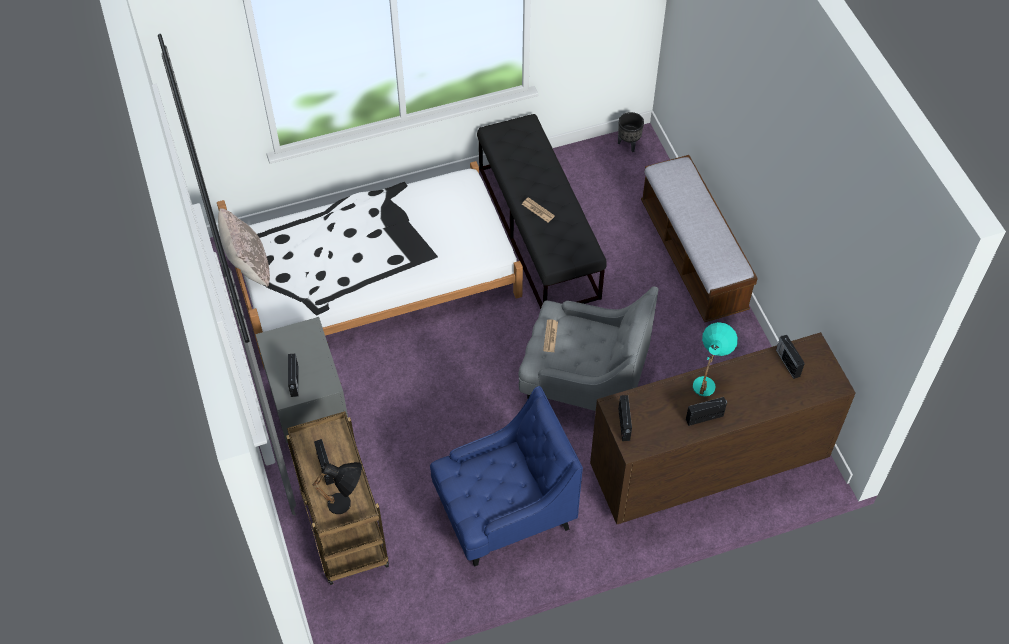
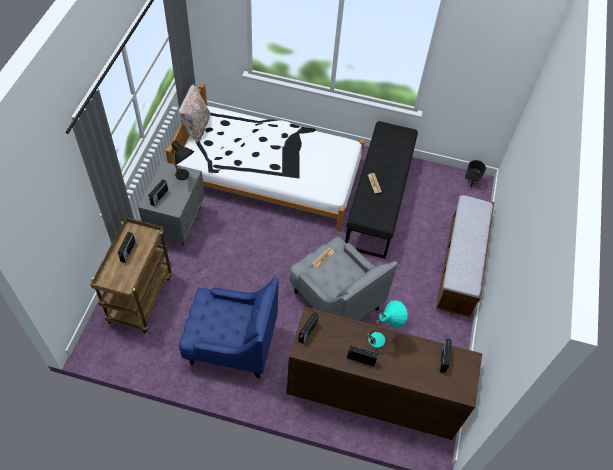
camera: 30 degrees right, 0 degrees up
(347, 506) = (120, 280): black table lamp -> black table lamp (185, 178)

